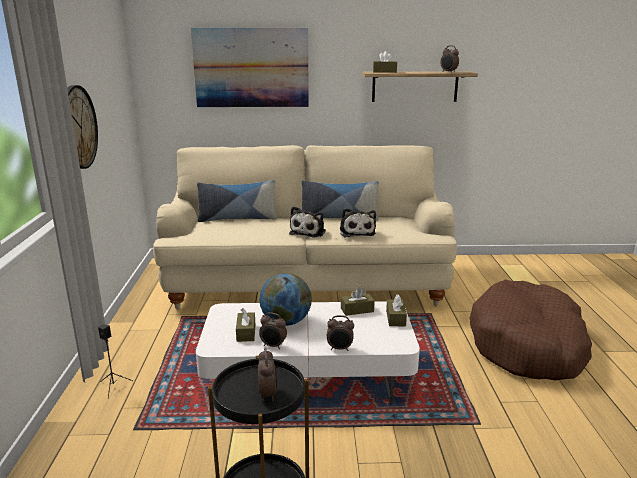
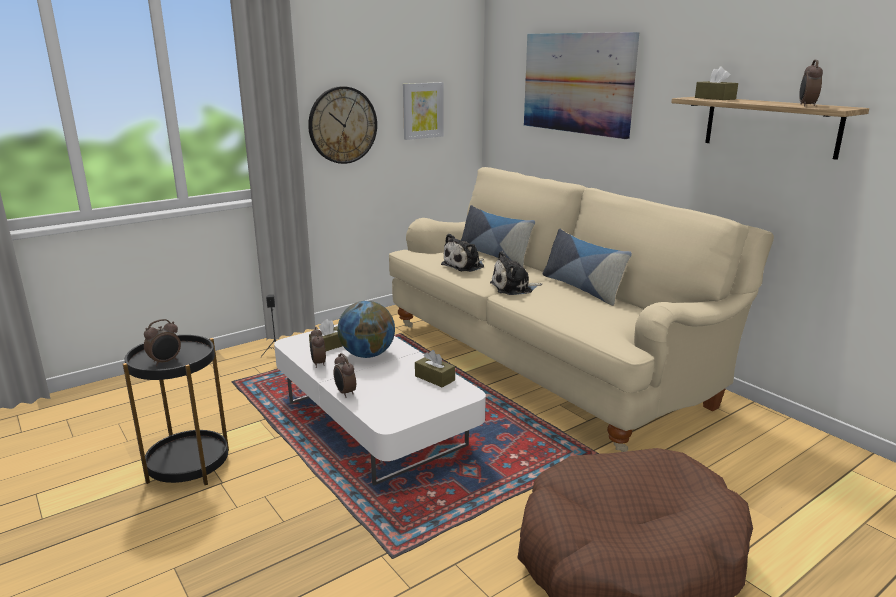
camera: 55 degrees right, 0 degrees up
(111, 104) = (422, 110): none -> picture
(356, 232) = (550, 305): plush toy -> plush toy (465, 266)
(395, 318) = (443, 403): brown tissue box -> none

